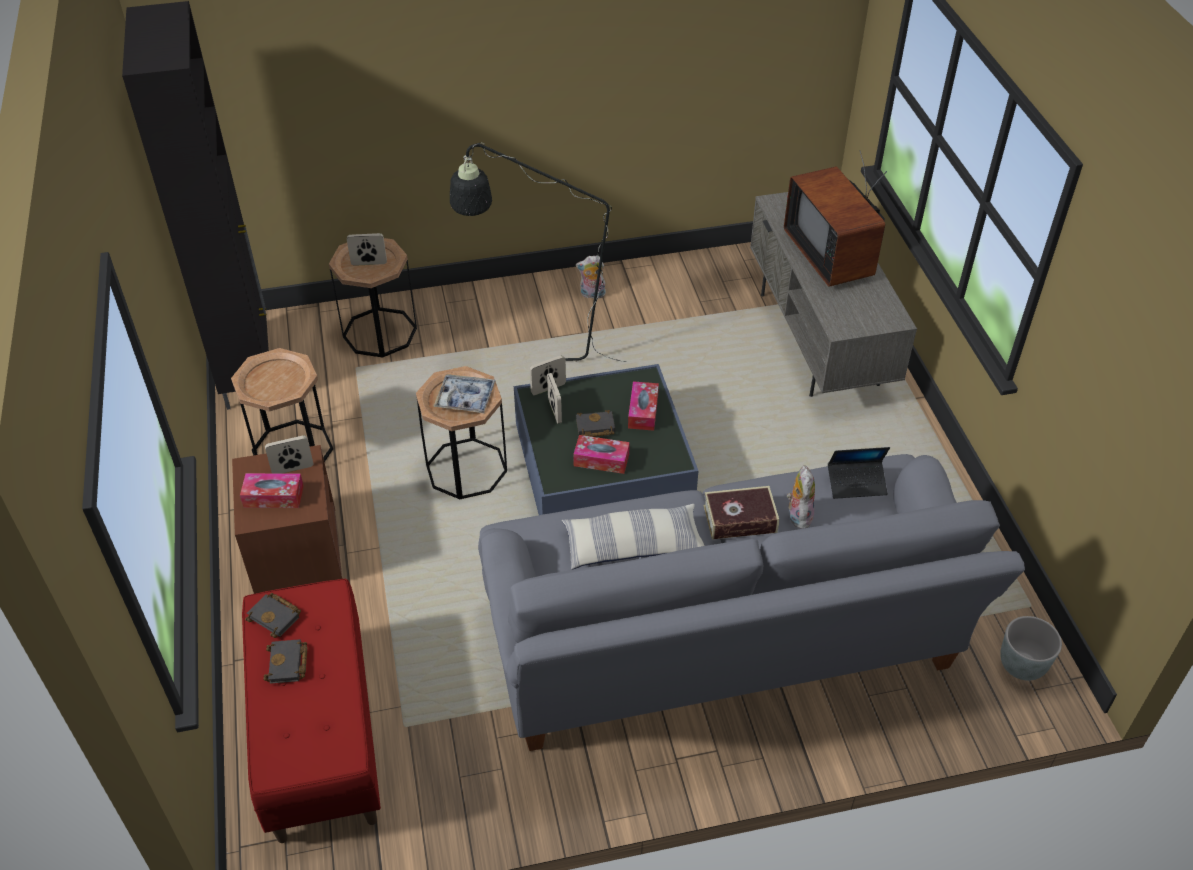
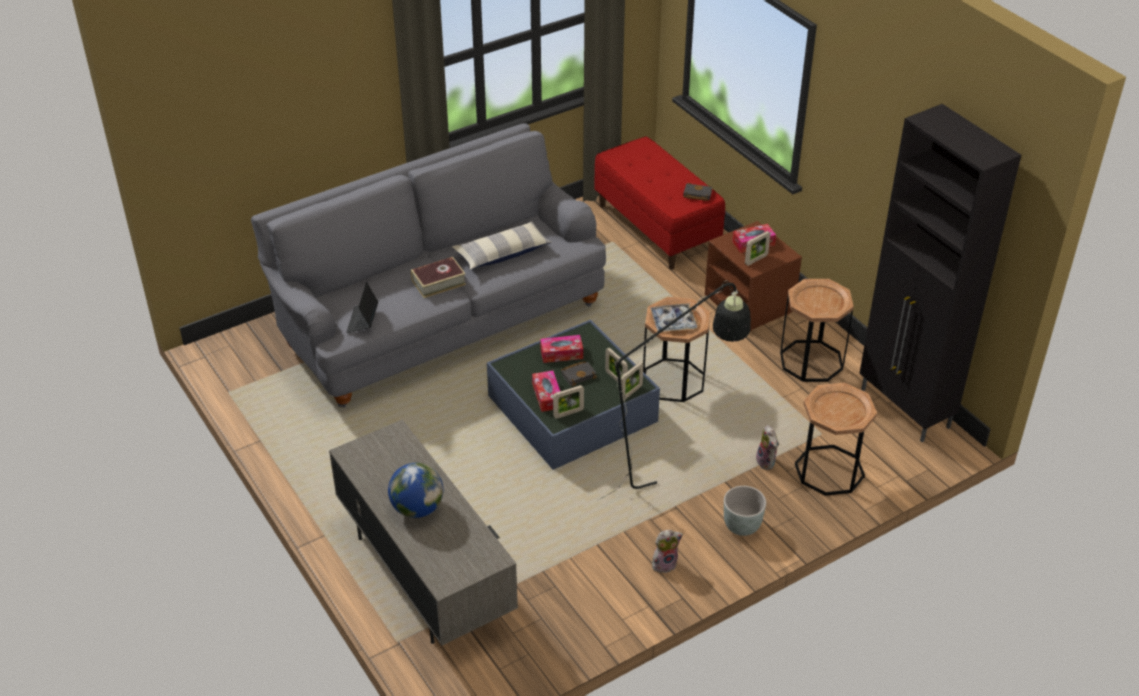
camera: 160 degrees right, 5 degrees down
(288, 665) = (671, 179): black book -> none
(369, 263) = (838, 409): picture frame -> picture frame (568, 413)
(798, 515) = (400, 293): plush toy -> plush toy (767, 462)
(834, 254) = (417, 508): television -> globe
(856, 483) = (363, 321): laptop -> laptop turned 60 degrees counterclockwise
(1021, 666) = (238, 356): grey planter -> grey planter (742, 525)

